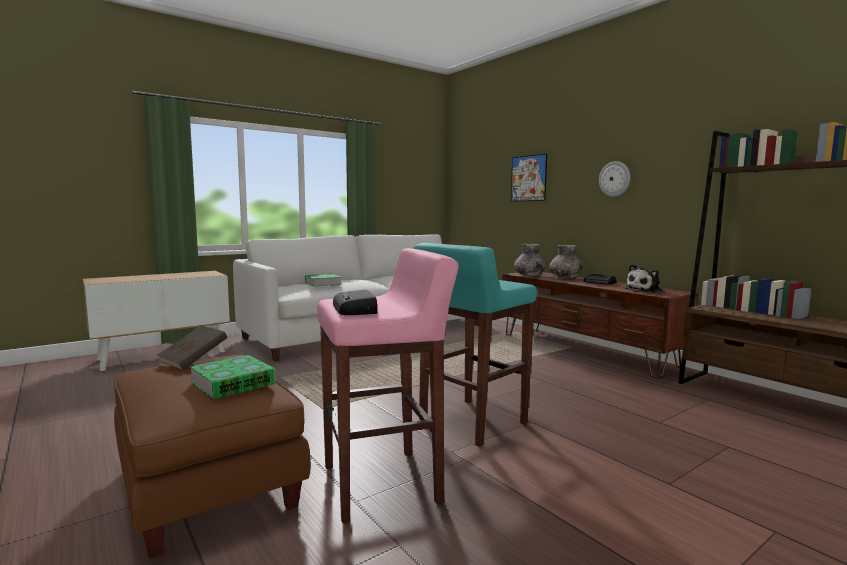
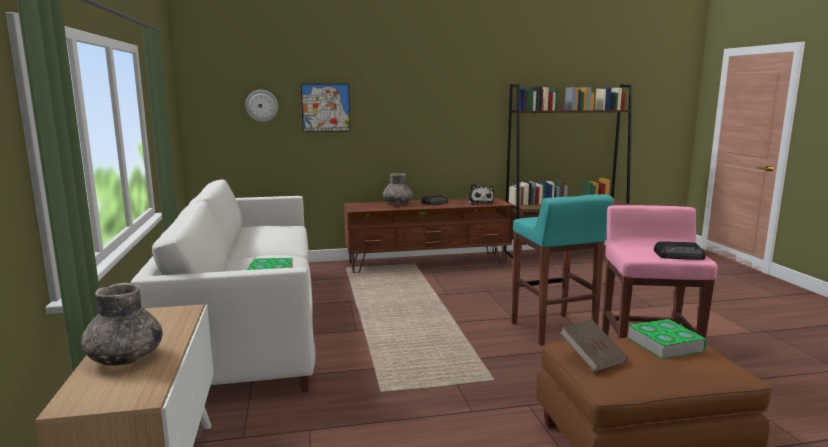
camera: 65 degrees left, 5 degrees up
(529, 275) = (371, 208): grey vase -> grey vase (125, 358)
(614, 179) = (424, 112): wall clock -> wall clock (261, 105)

